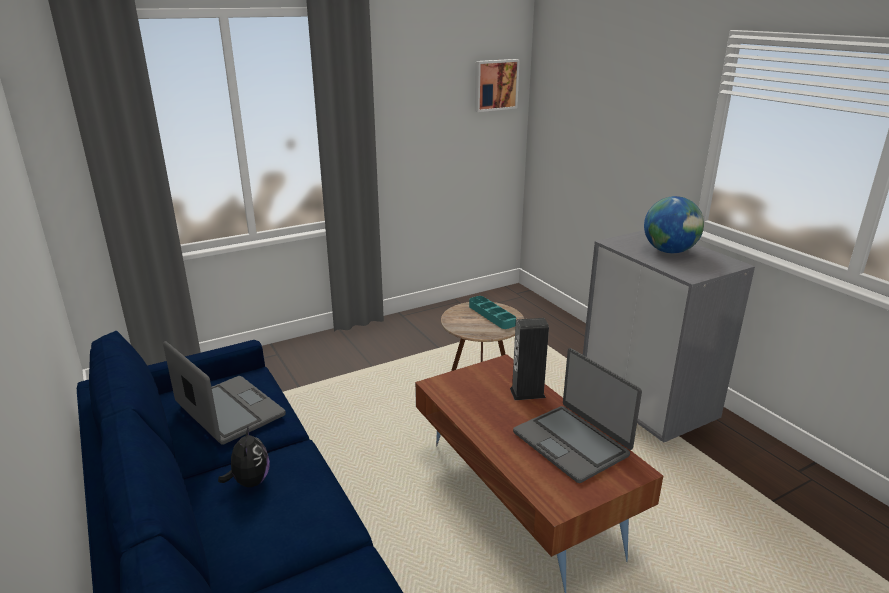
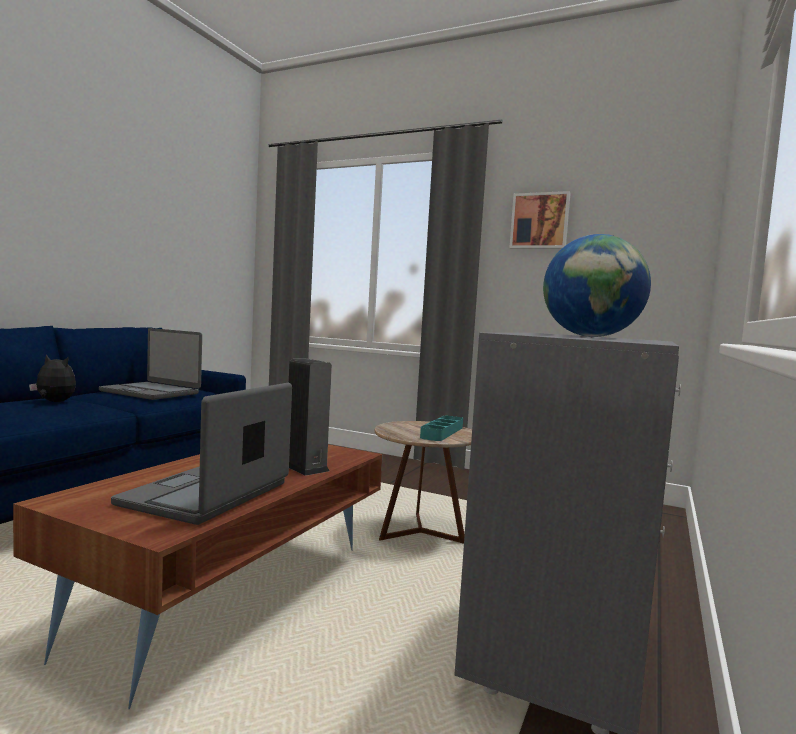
camera: 55 degrees right, 20 degrees down
(229, 411) = (151, 392): laptop -> laptop turned 105 degrees clockwise
(250, 481) = (54, 402): plush toy -> plush toy turned 120 degrees counterclockwise
(495, 85) = (655, 225): picture -> picture (540, 221)

